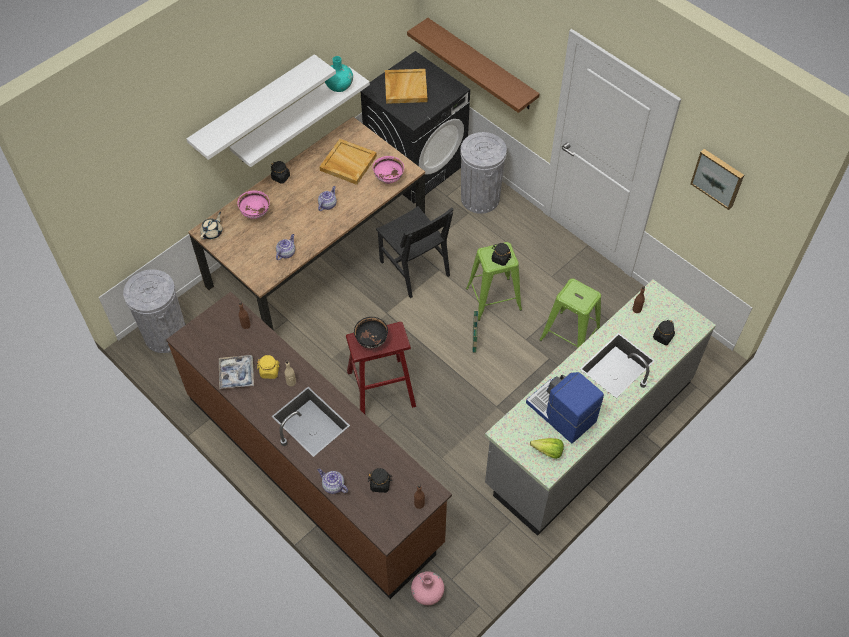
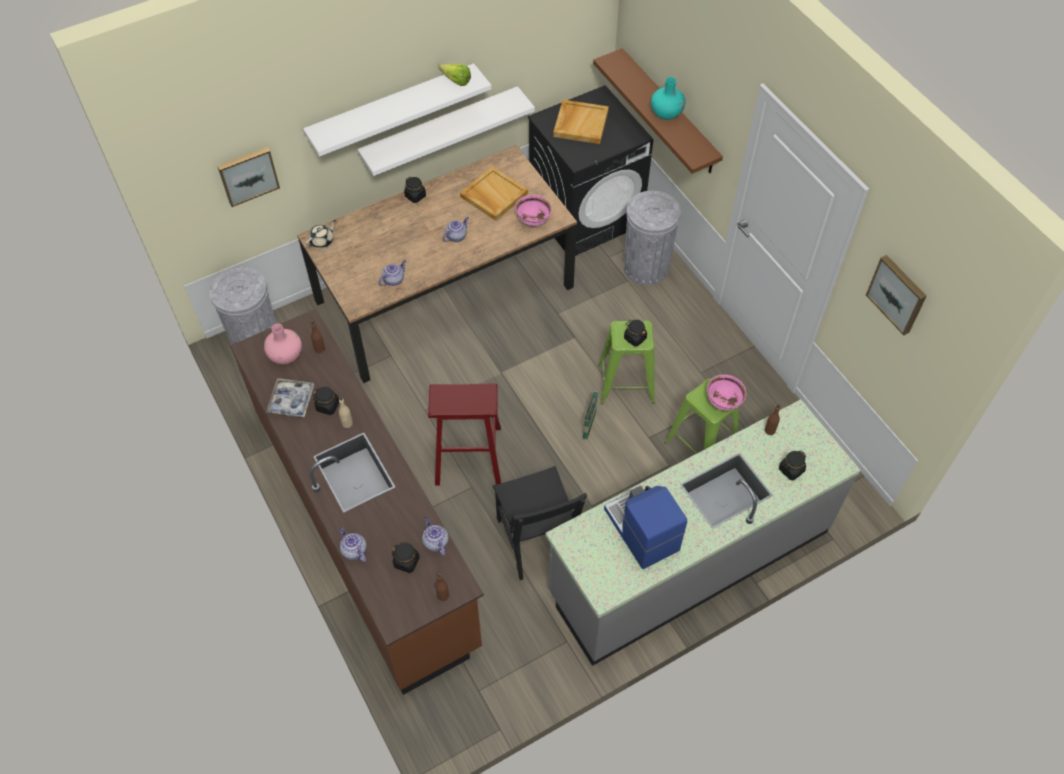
camera: 15 degrees right, 0 degrees up
(145, 188) = (248, 175): none -> picture
(255, 213) = (375, 230): pink bowl -> pink bowl (723, 402)
(269, 371) = (328, 406): yellow jar -> black jar
(339, 86) = (499, 106): turquoise vase -> turquoise vase (666, 113)
(371, 341) = (455, 398): black bowl -> none
(398, 462) = (435, 542): none -> teapot
(414, 268) = (547, 330): black chair -> black chair (537, 539)
(427, 593) = (446, 699): pink vase -> pink vase (285, 355)
(545, 450) = (609, 569): lettuce -> lettuce (454, 80)

